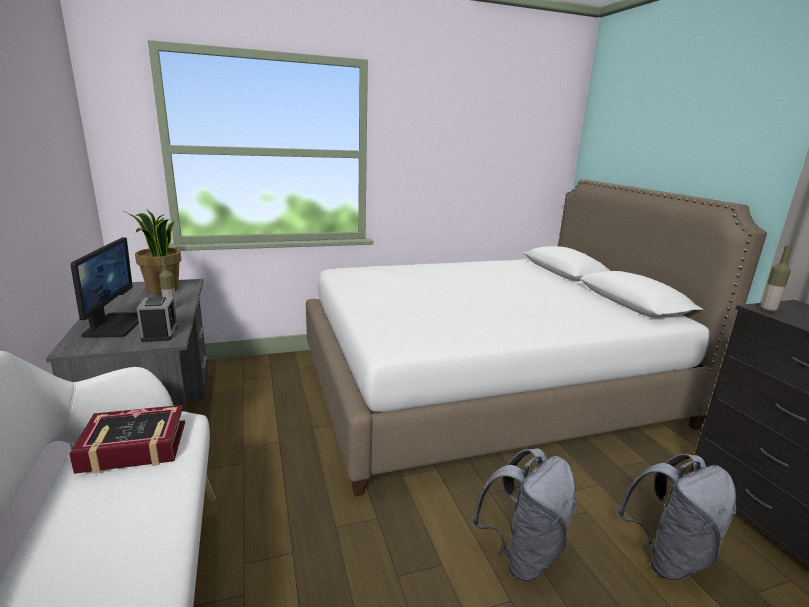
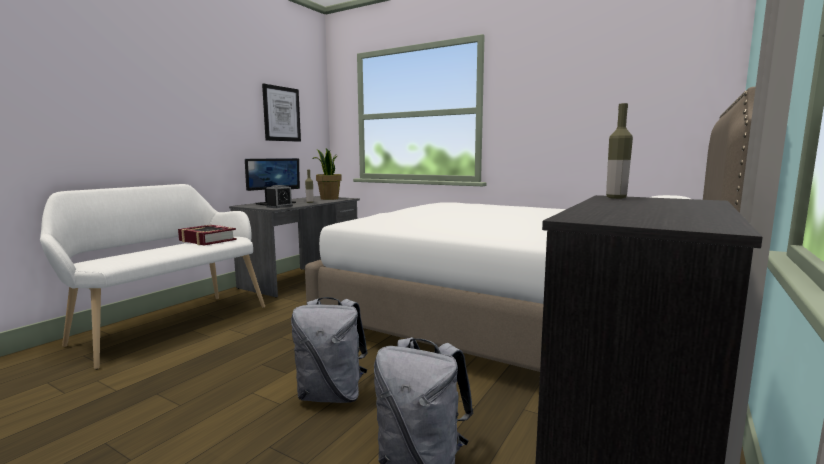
camera: 50 degrees right, 10 degrees down
(50, 152) = (281, 114): none -> picture

